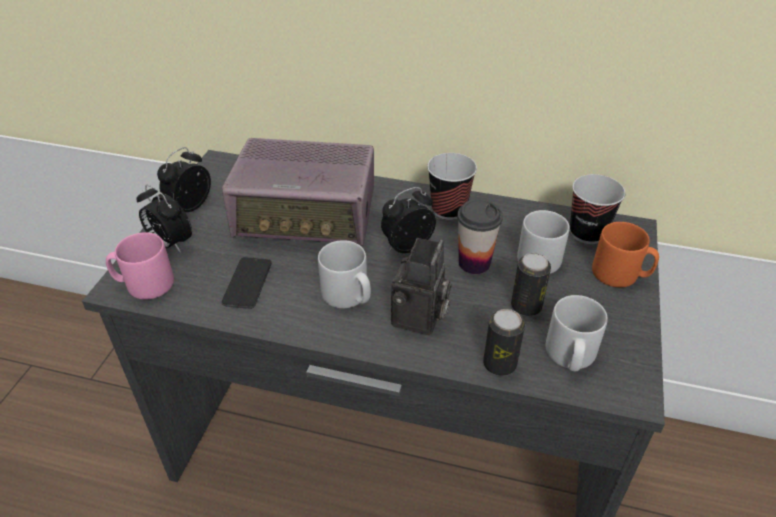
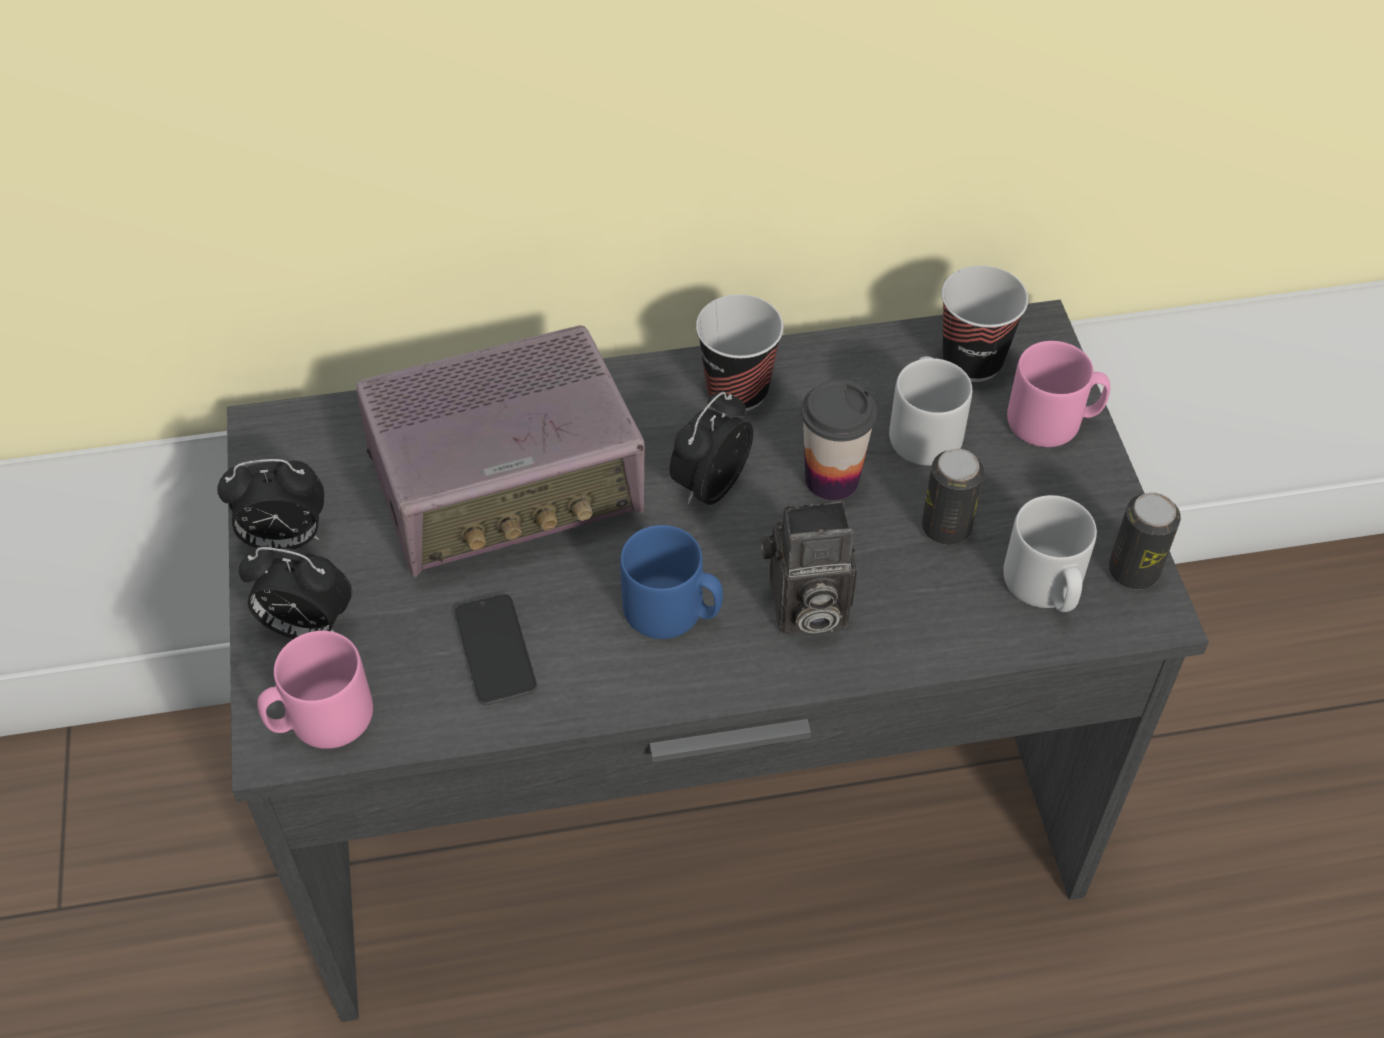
camera: 25 degrees left, 10 degrees up
(190, 206) = (284, 539): alarm clock -> alarm clock turned 105 degrees counterclockwise
(348, 296) = (673, 611): grey mug -> blue mug
(419, 319) = (804, 609): camera -> camera turned 90 degrees clockwise
(499, 364) = (957, 637): can -> can (1133, 571)
(620, 275) = (1053, 421): orange mug -> pink mug

